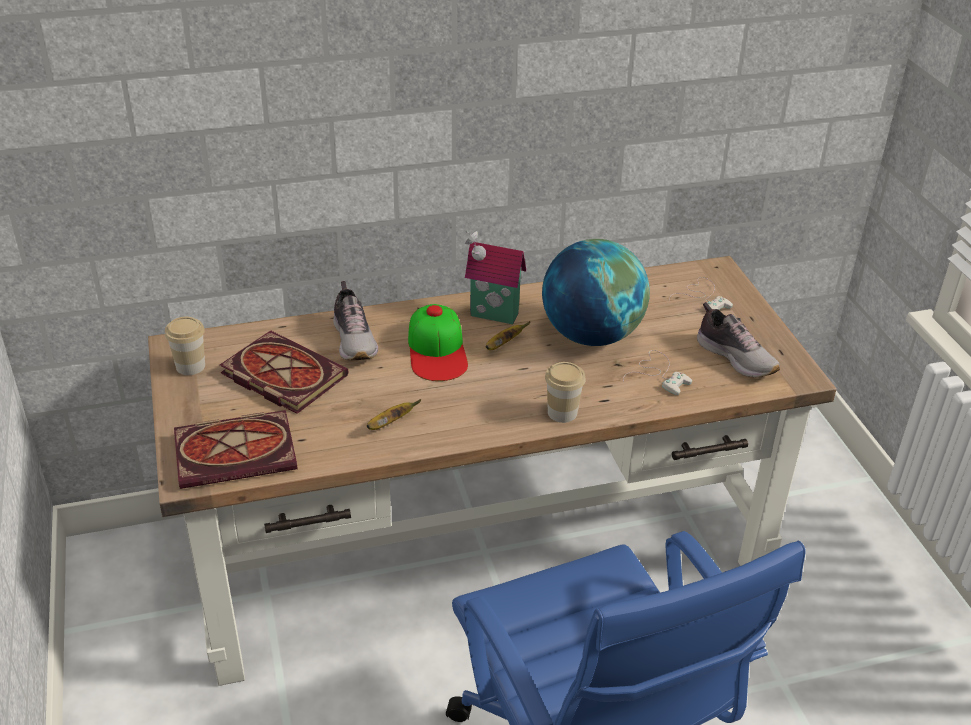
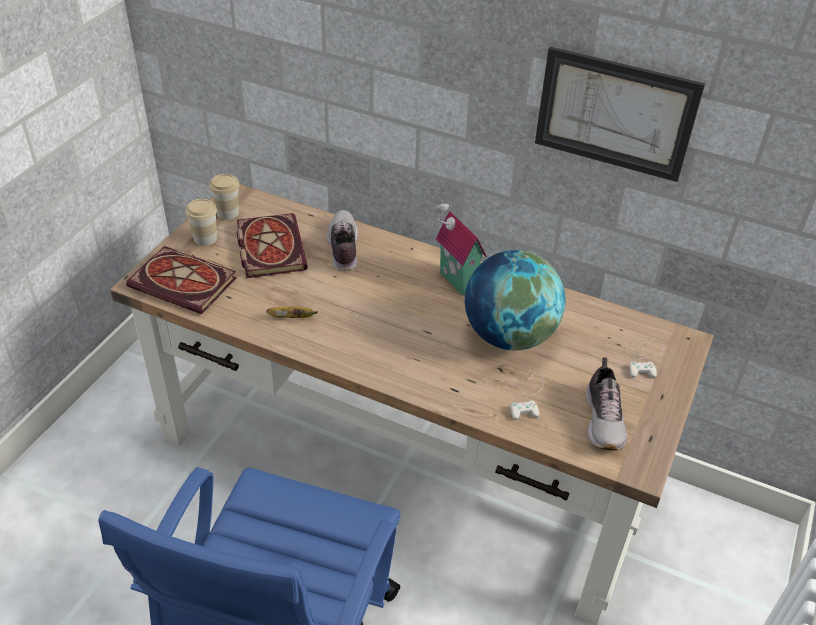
camera: 40 degrees right, 5 degrees up
(355, 340) = (342, 248): shoe -> shoe turned 150 degrees clockwise
(437, 350) = (386, 285): cap -> none
(503, 344) = (436, 306): banana -> none
(562, 413) = (412, 380): cup -> cup (205, 238)
(610, 73) = (615, 113): none -> picture

